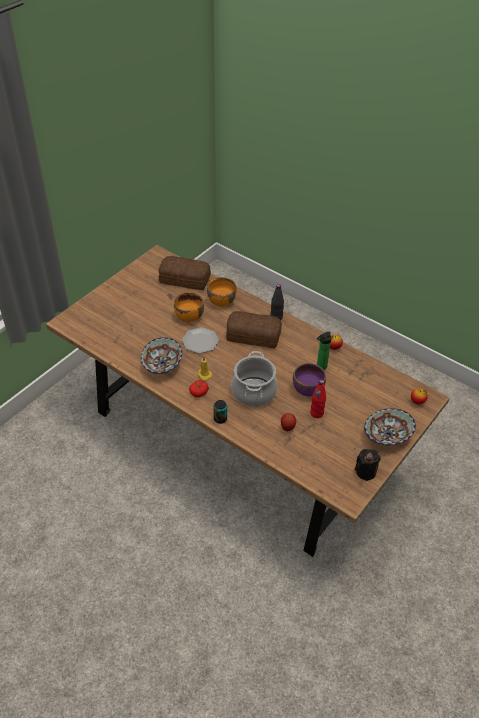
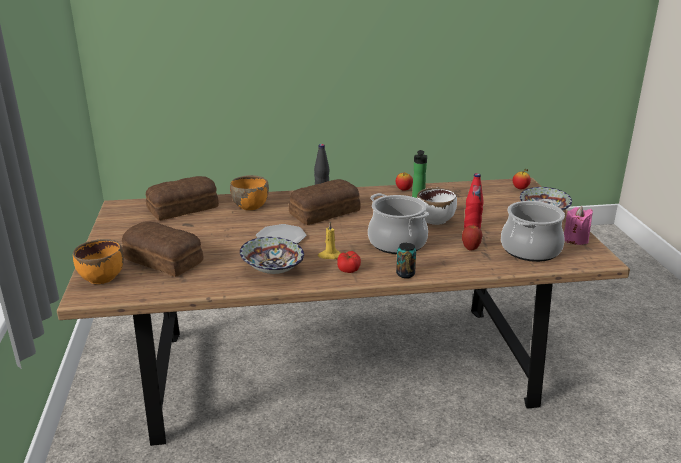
camera: 45 degrees left, 20 degrees down
(125, 318) = (163, 259): none -> bread
(189, 316) = (236, 228): orange bowl -> orange bowl (102, 277)
(307, 389) = (435, 220): purple bowl -> white bowl
(321, 457) = (530, 250): none -> cooking pot
(365, 471) = (575, 239): black candle -> pink candle

